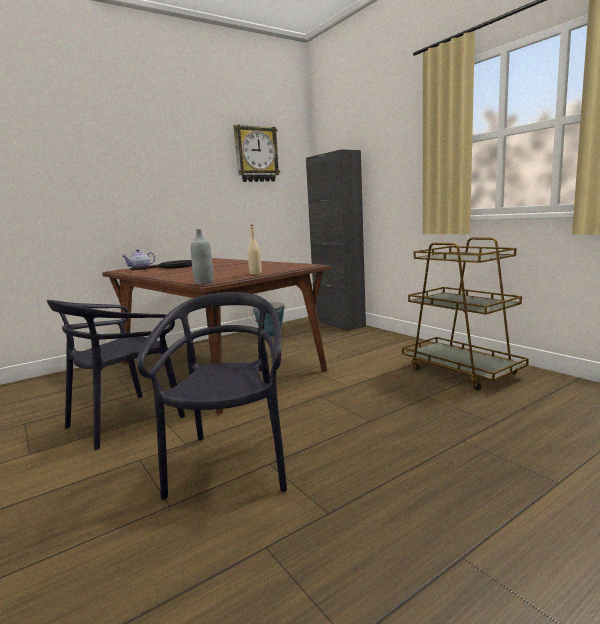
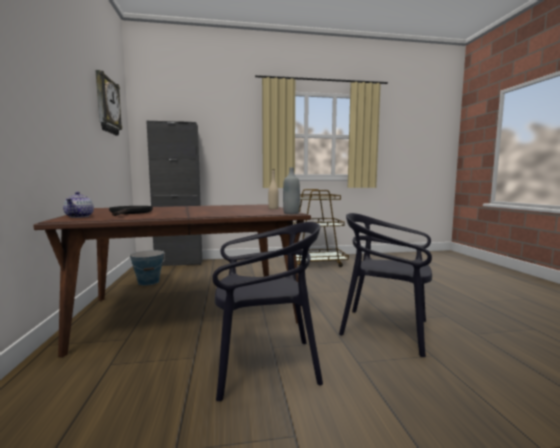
camera: 65 degrees left, 5 degrees down
(125, 420) = (265, 365): black chair -> black chair turned 75 degrees counterclockwise

